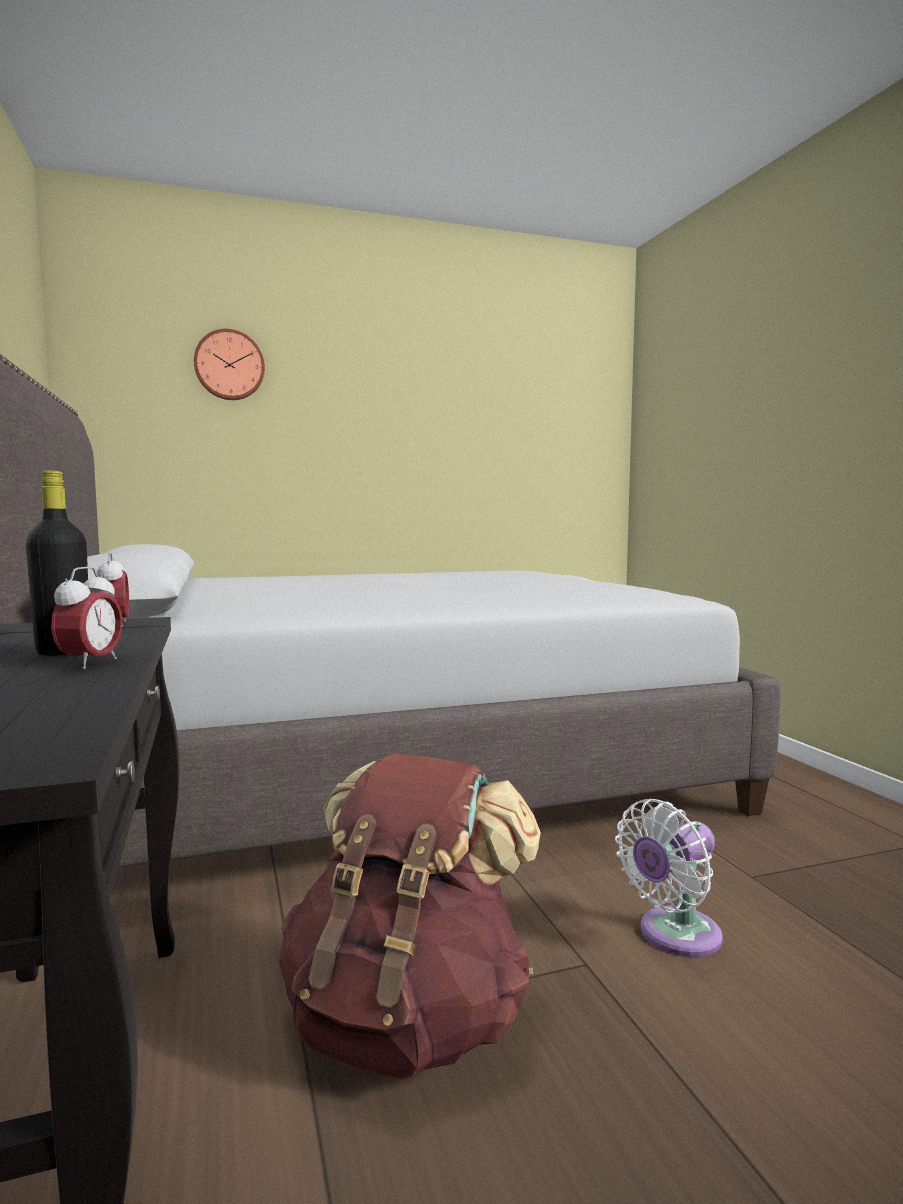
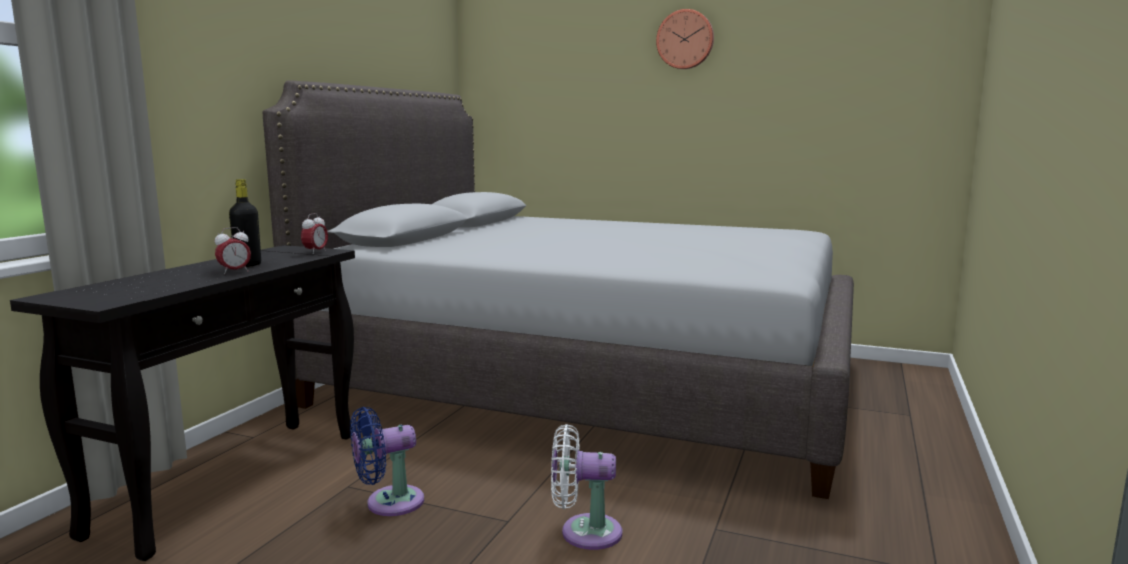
camera: 40 degrees right, 5 degrees up
(229, 365) = (570, 49): wall clock -> wall clock (685, 39)
(408, 1019) = (389, 503): brown backpack -> blue fan

